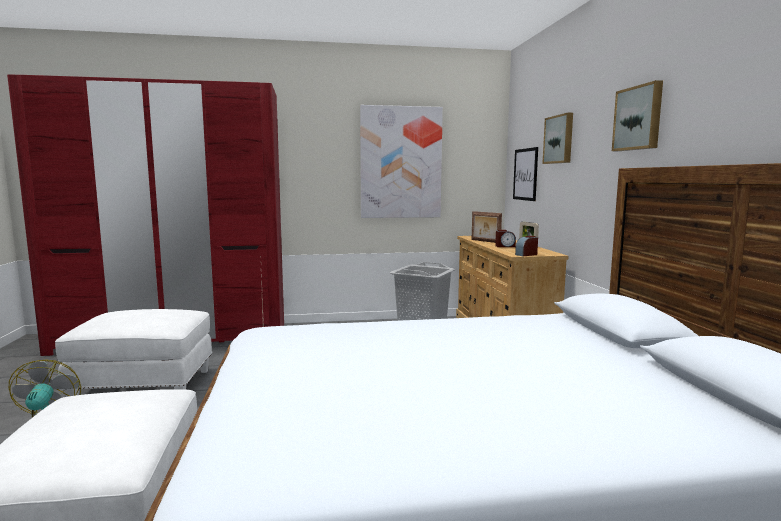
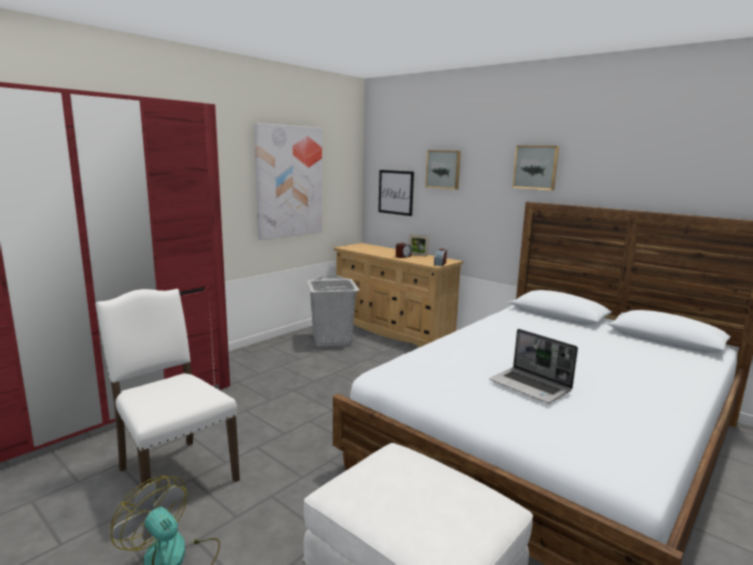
camera: 40 degrees left, 5 degrees up
(145, 386) = (173, 474): white ottoman -> white chair
(352, 375) = (531, 386): none -> laptop
(485, 241) = (374, 252): picture frame -> none

